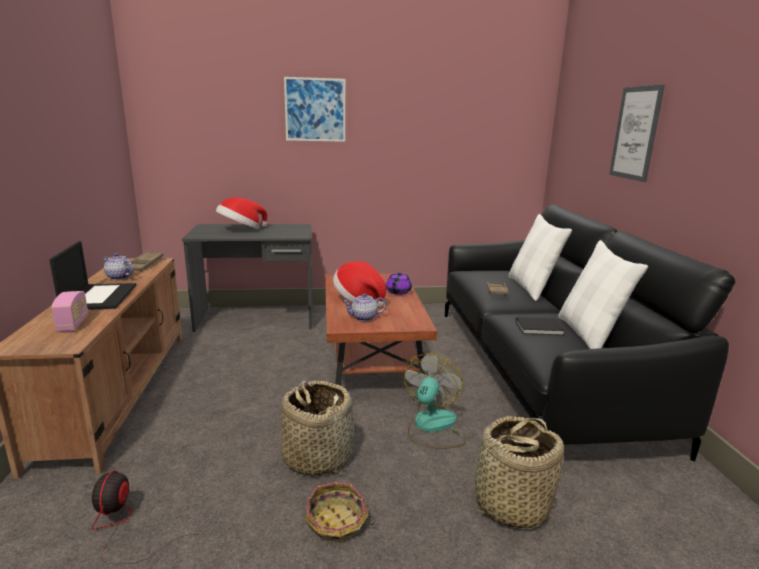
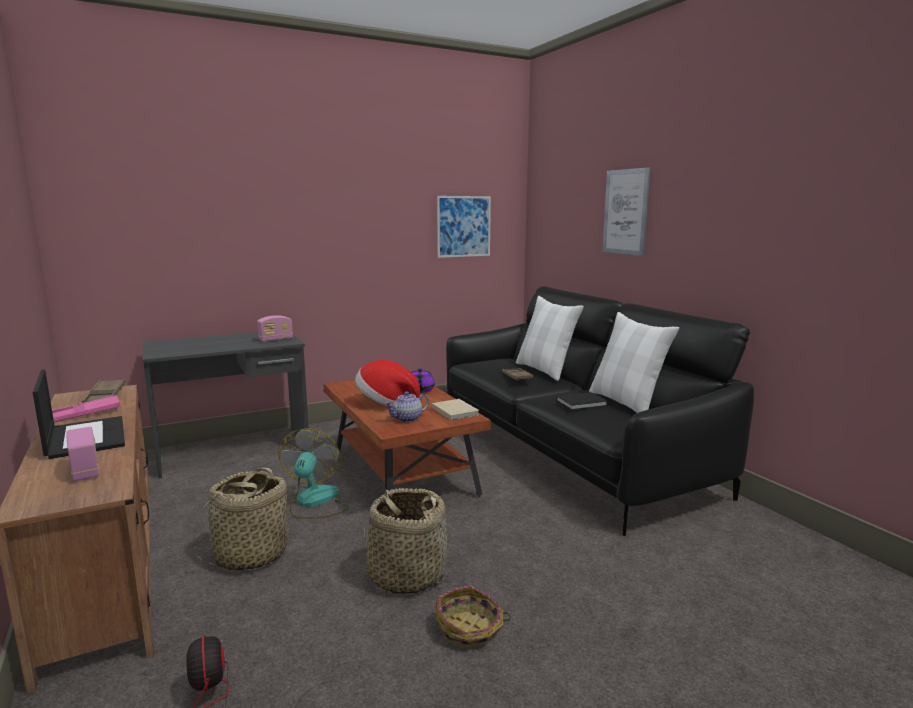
camera: 20 degrees left, 5 degrees down
(119, 277) = (86, 413): teapot -> pink tray
(241, 229) = (209, 343): hat -> none
(291, 232) = (276, 339): none -> radio
(315, 110) = (284, 198): picture -> picture (463, 226)
(411, 317) = (455, 411): none -> beige book
(432, 427) = (504, 521): fan -> fan (314, 502)
(510, 504) = (617, 570): basket -> basket (250, 555)

